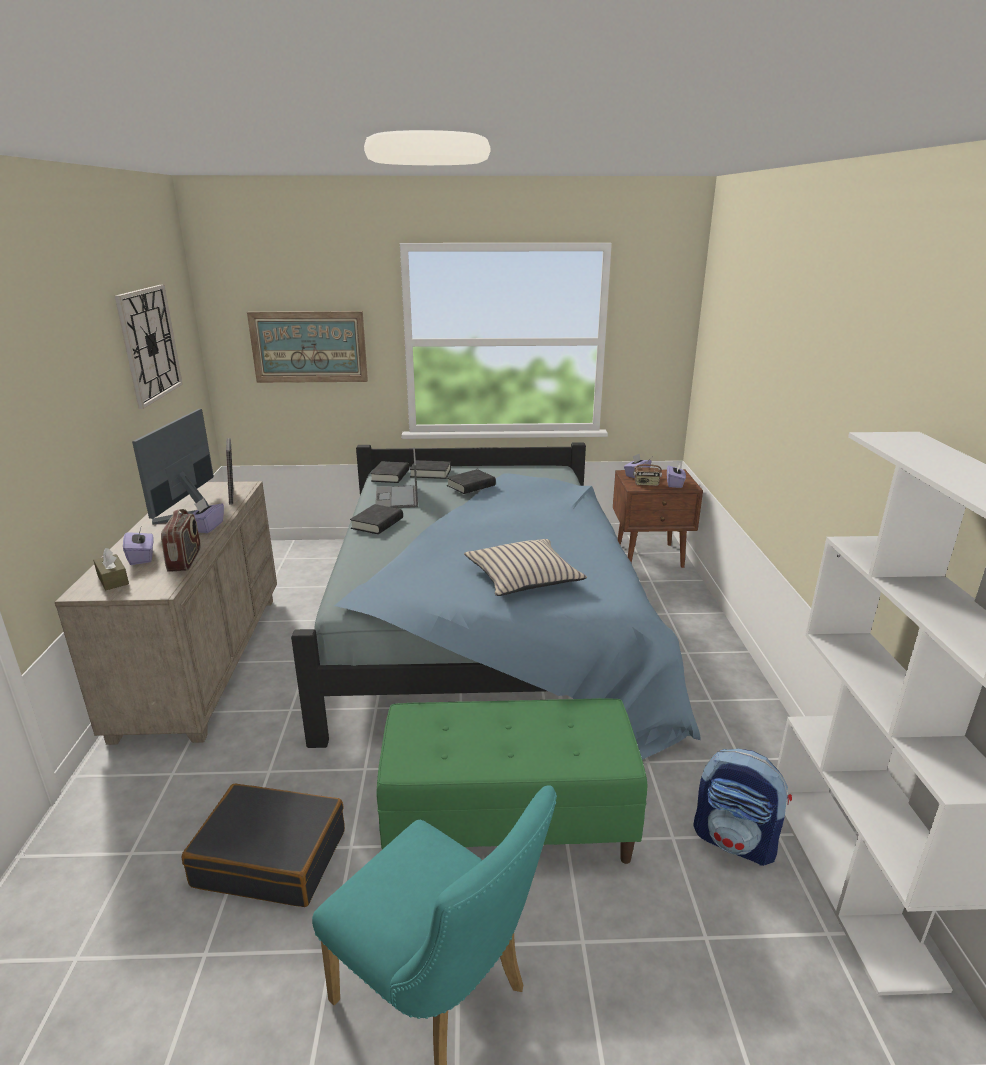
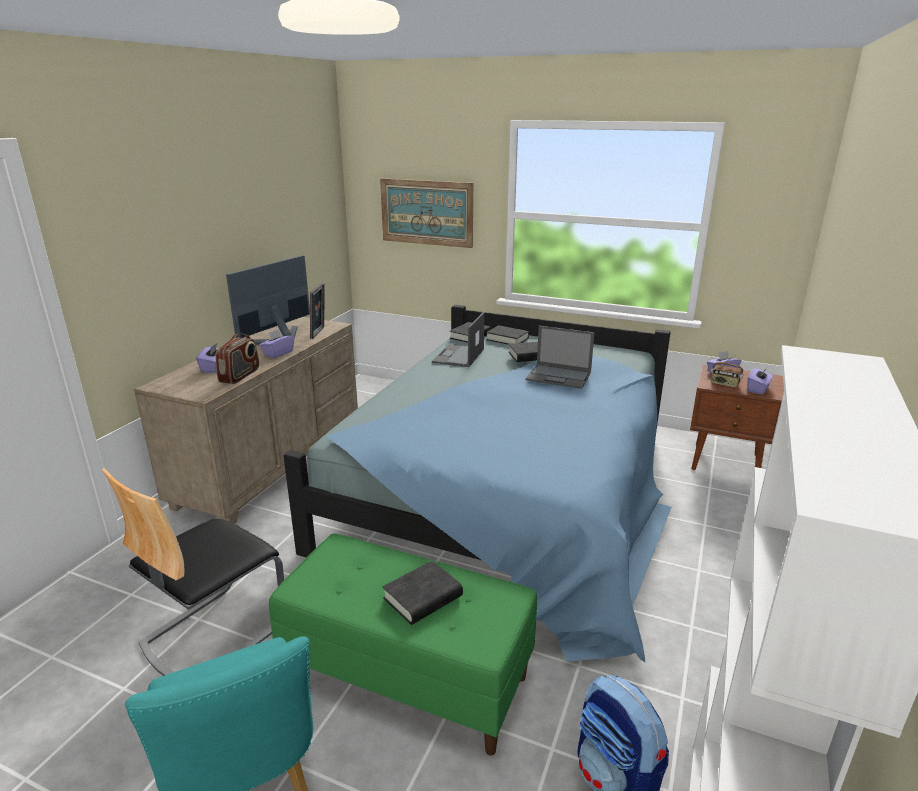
camera: 25 degrees right, 0 degrees up
(113, 579) = (181, 380): brown tissue box -> none
(149, 344) = (281, 199): wall clock -> none
(271, 857) = (213, 632): black suitcase -> chair
(377, 523) = (422, 375): black book -> black book (423, 597)
(515, 501) = (559, 376): none -> laptop
(523, 577) = (502, 448): beige pillow -> none

